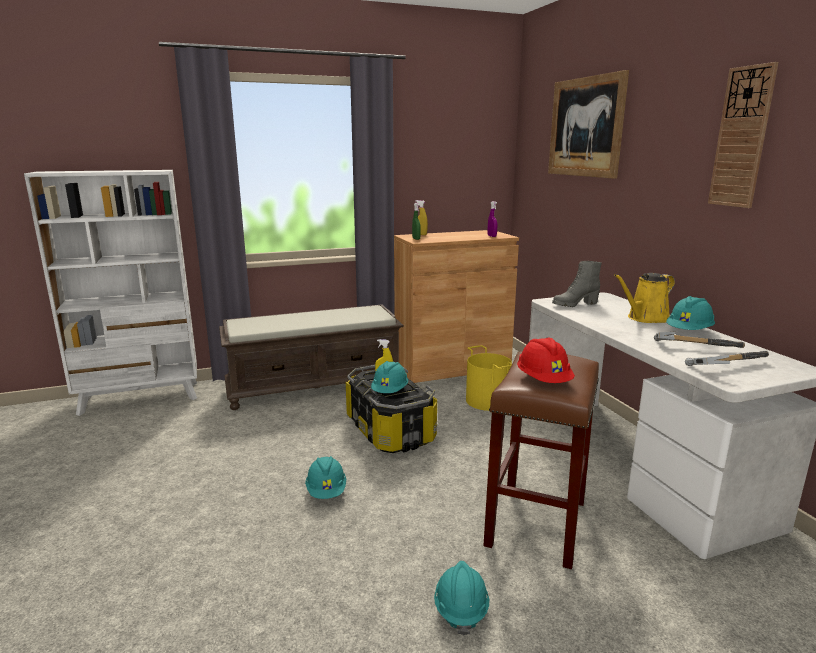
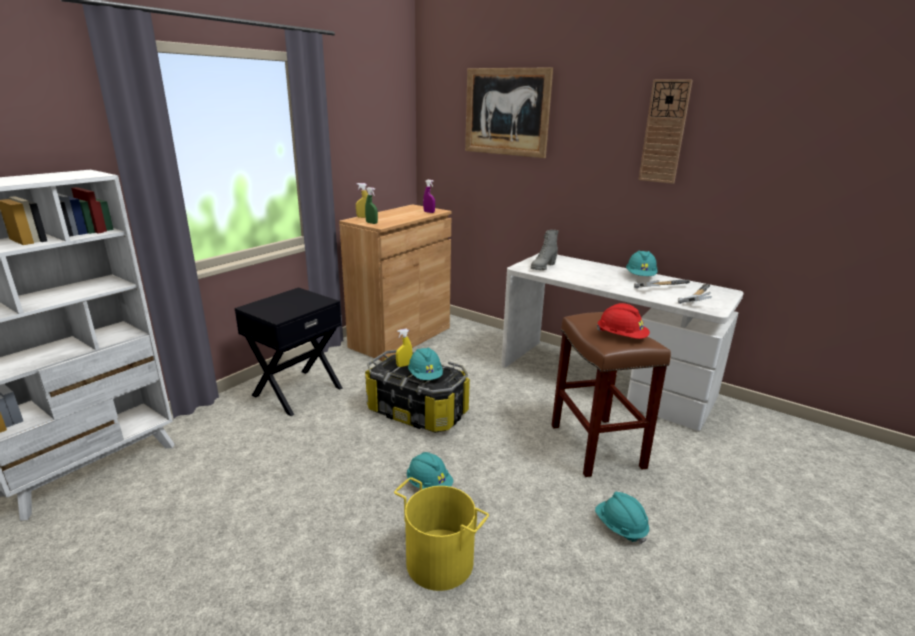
camera: 35 degrees left, 5 degrees up
(315, 386) = (297, 391): brown bench -> black nightstand
(488, 400) = (463, 361): yellow bucket -> yellow bucket (440, 561)
(645, 318) = (602, 271): yellow watering can -> none

